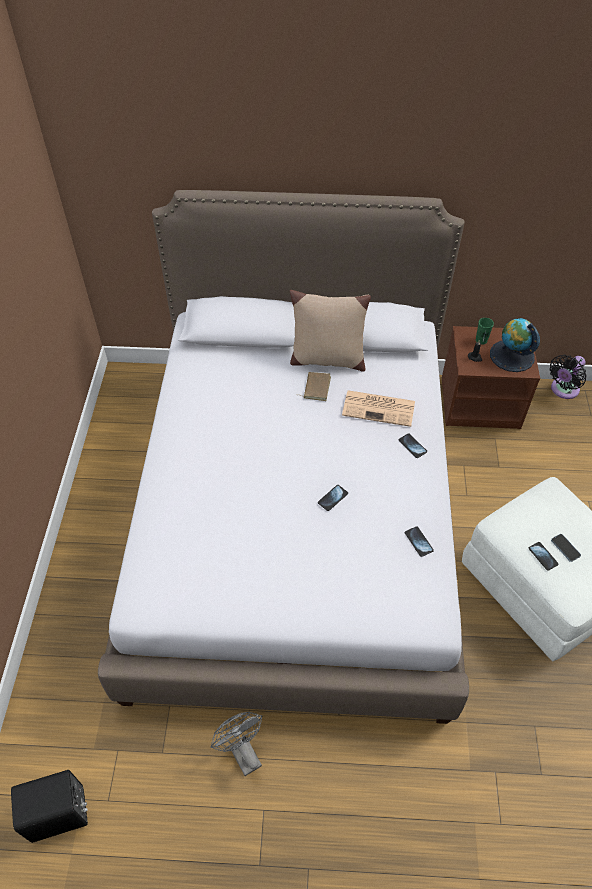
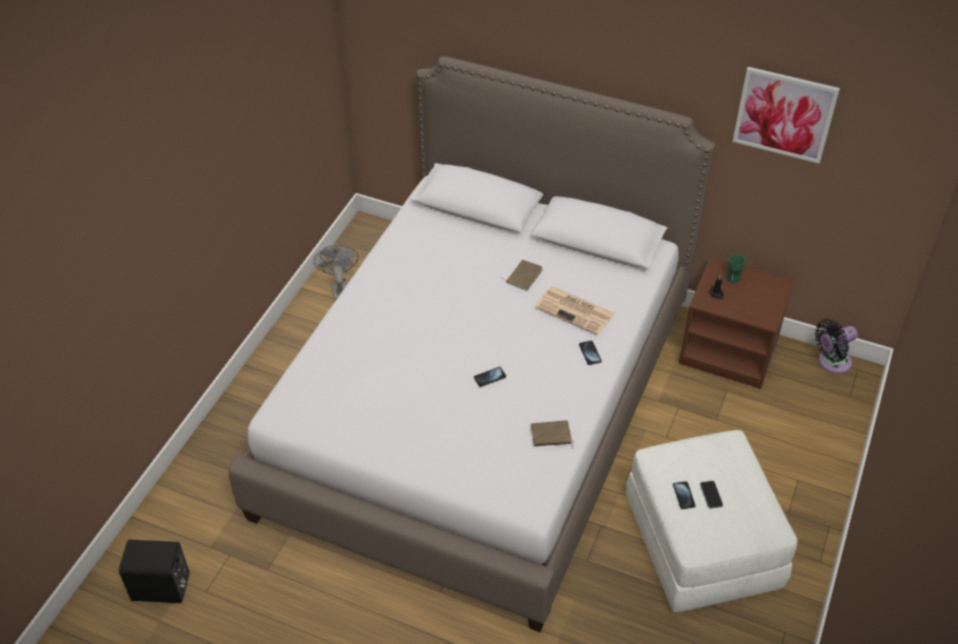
camera: 20 degrees right, 5 degrees down
(242, 751) = (337, 592): grey fan -> grey fan (339, 288)
(327, 359) = (547, 253): beige pillow -> none
(418, 542) = (551, 436): phone -> brown book
(511, 356) = (757, 302): globe -> none
(528, 175) = (784, 114): none -> picture

